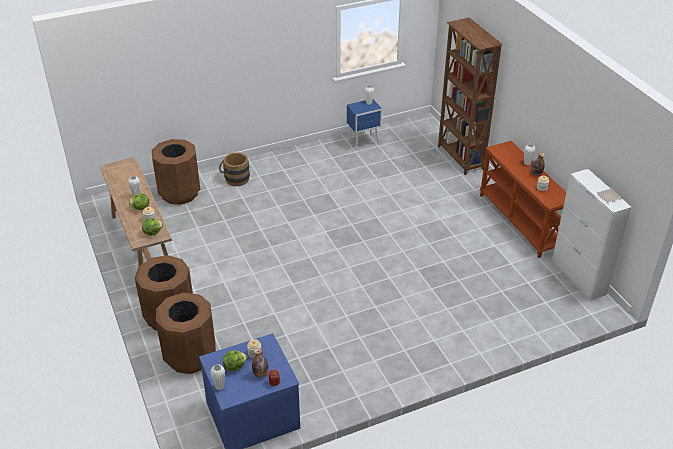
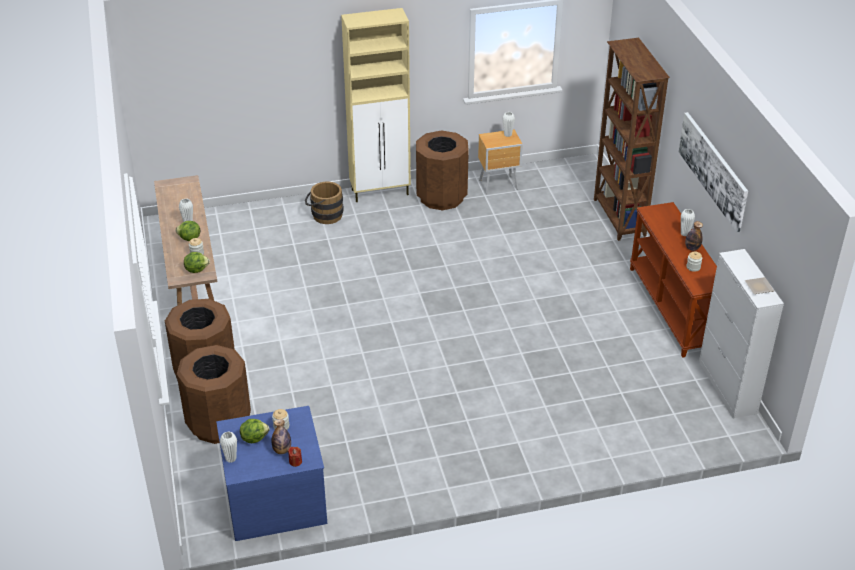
camera: 10 degrees right, 0 degrees up
(179, 193) = (252, 225): brown trash can -> brown trash can (441, 197)
(274, 157) = (381, 192): none -> beige cabinet
(364, 143) = (499, 185): blue nightstand -> brown nightstand
(551, 111) = (713, 170): none -> picture

